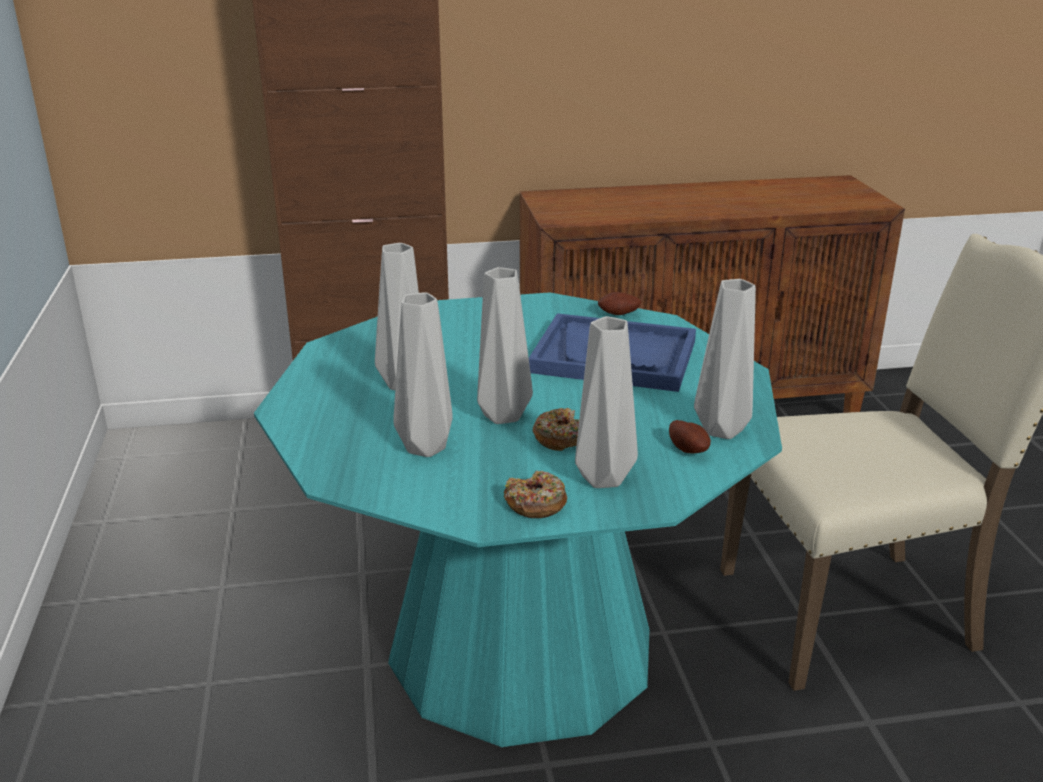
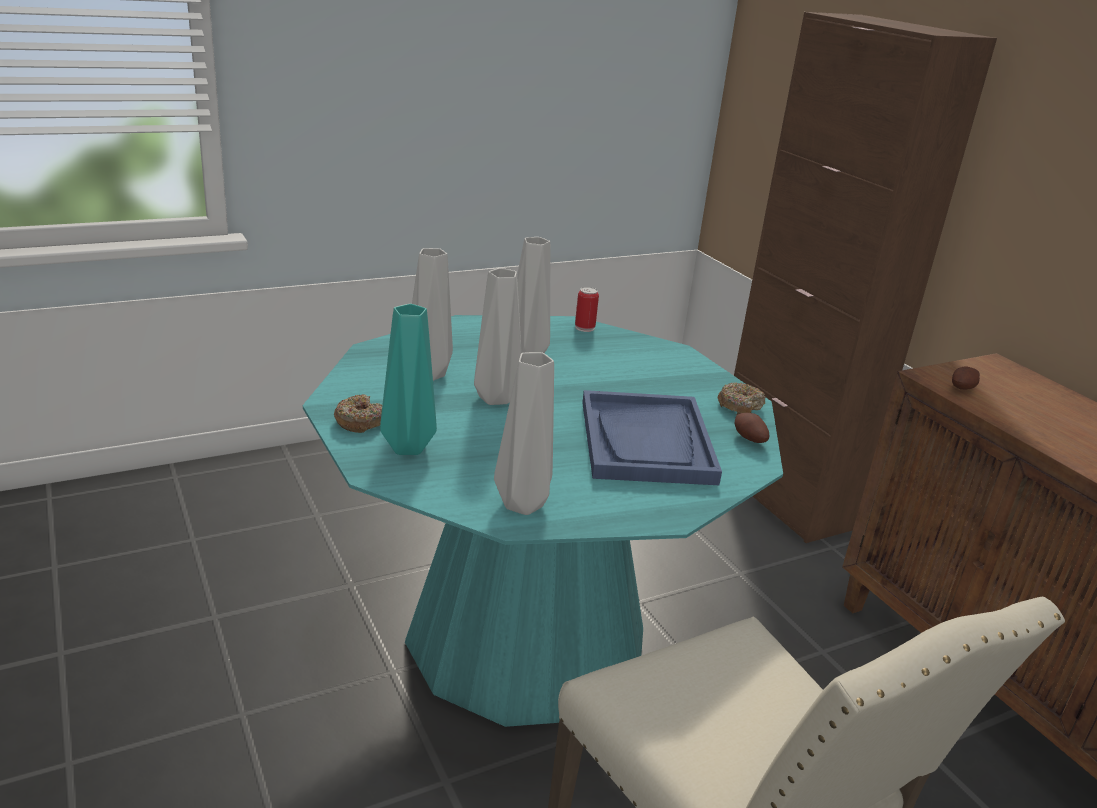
camera: 70 degrees right, 0 degrees up
(344, 342) = (584, 328): none -> can
(560, 438) = (469, 425): donut -> donut (739, 406)
(600, 479) = (406, 446): grey vase -> turquoise vase
(689, 449) = (476, 487): potato -> potato (963, 389)

